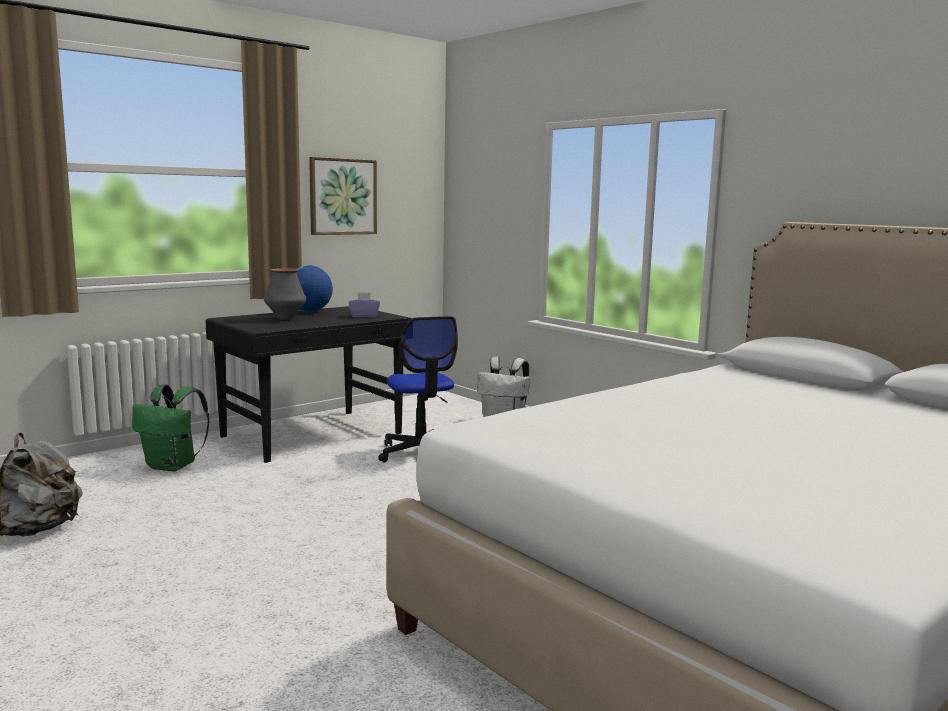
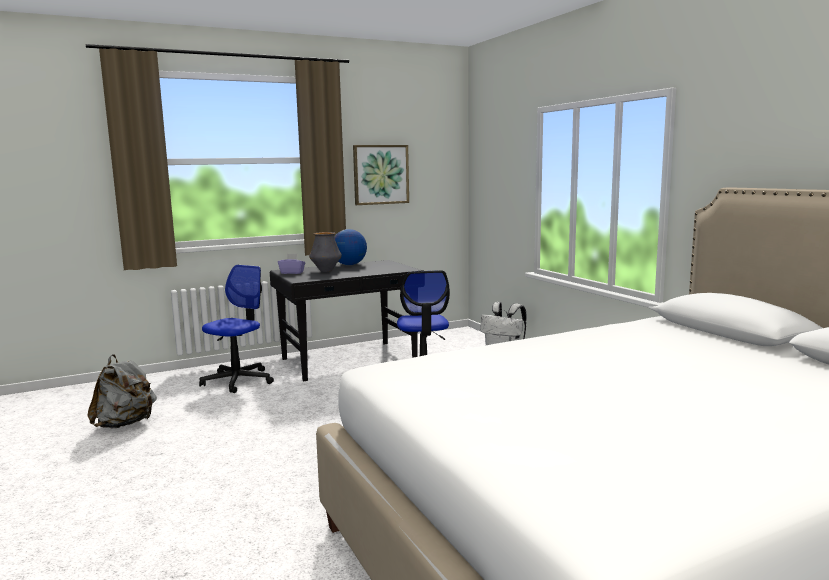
camera: 15 degrees right, 0 degrees up
(173, 466) = (238, 381): green backpack -> office chair
(364, 316) = (387, 268): purple tissue box -> purple tissue box (292, 272)

